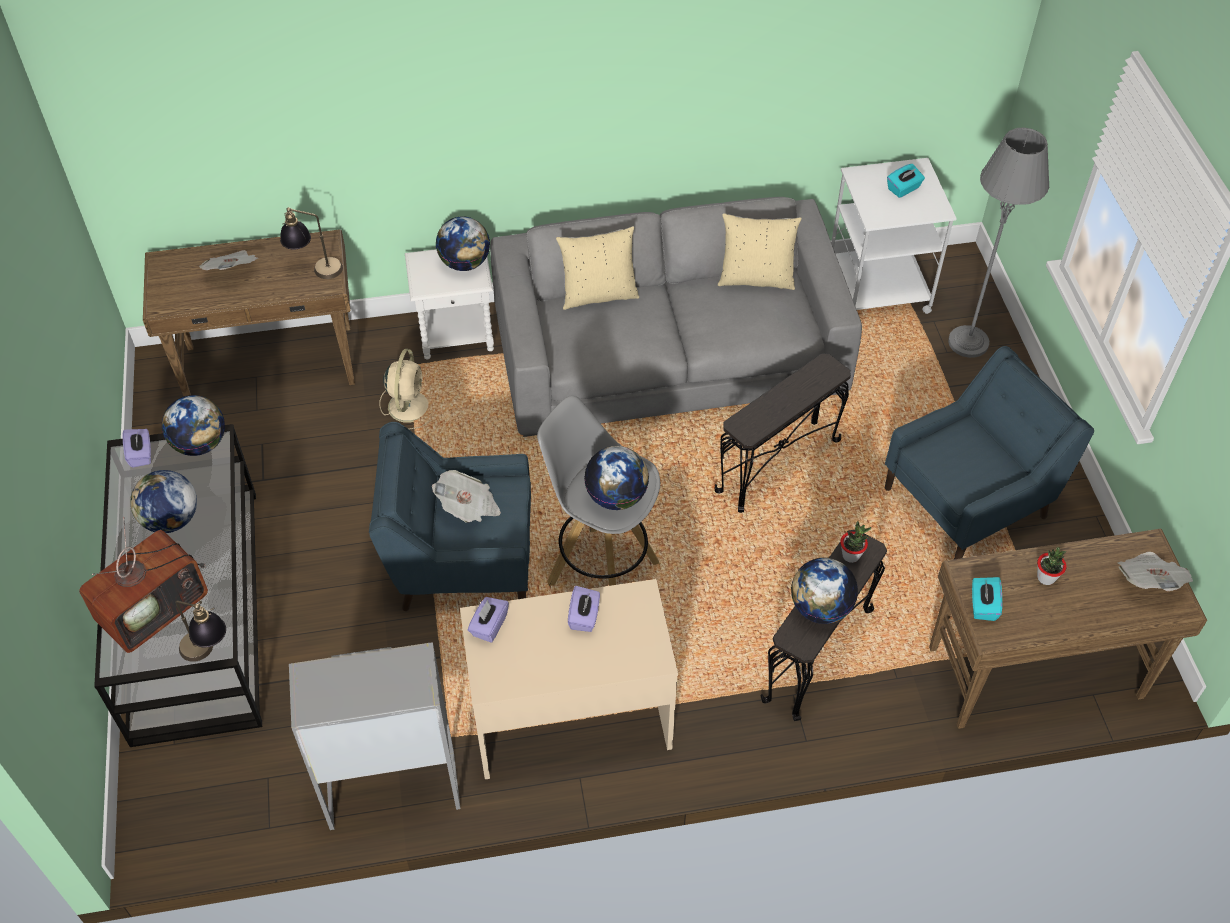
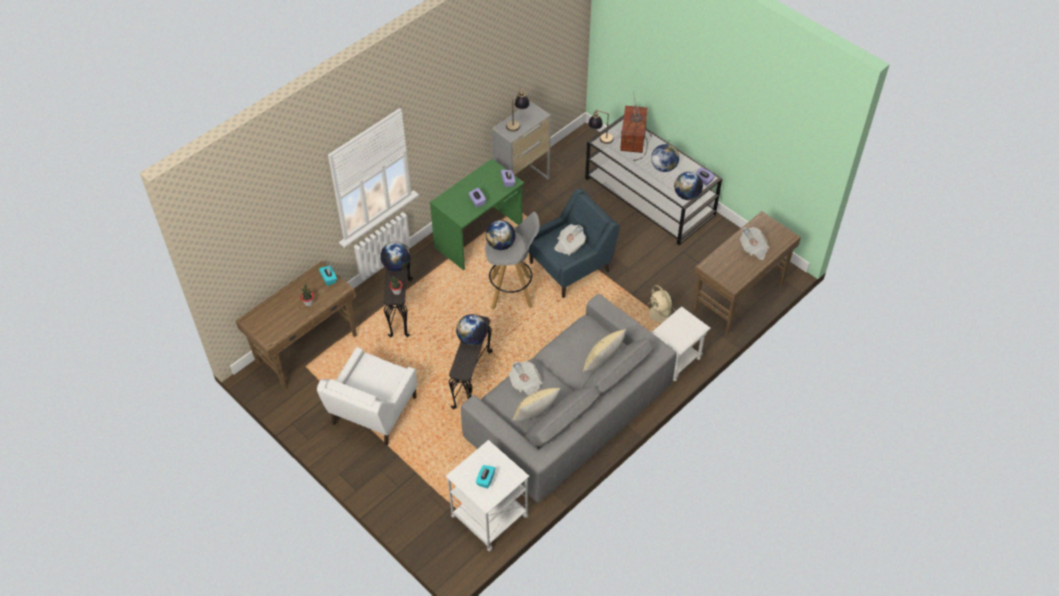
camera: 145 degrees right, 0 degrees up
(315, 270) = (721, 269): table lamp -> table lamp (517, 123)
(465, 263) = (676, 336): globe -> globe (472, 338)
(571, 718) = (479, 237): beige desk -> green desk
(968, 343) = (420, 507): grey floor lamp -> none
(969, 501) = (373, 412): blue armchair -> white armchair
(1149, 581) = (265, 323): newspaper -> newspaper (525, 384)

